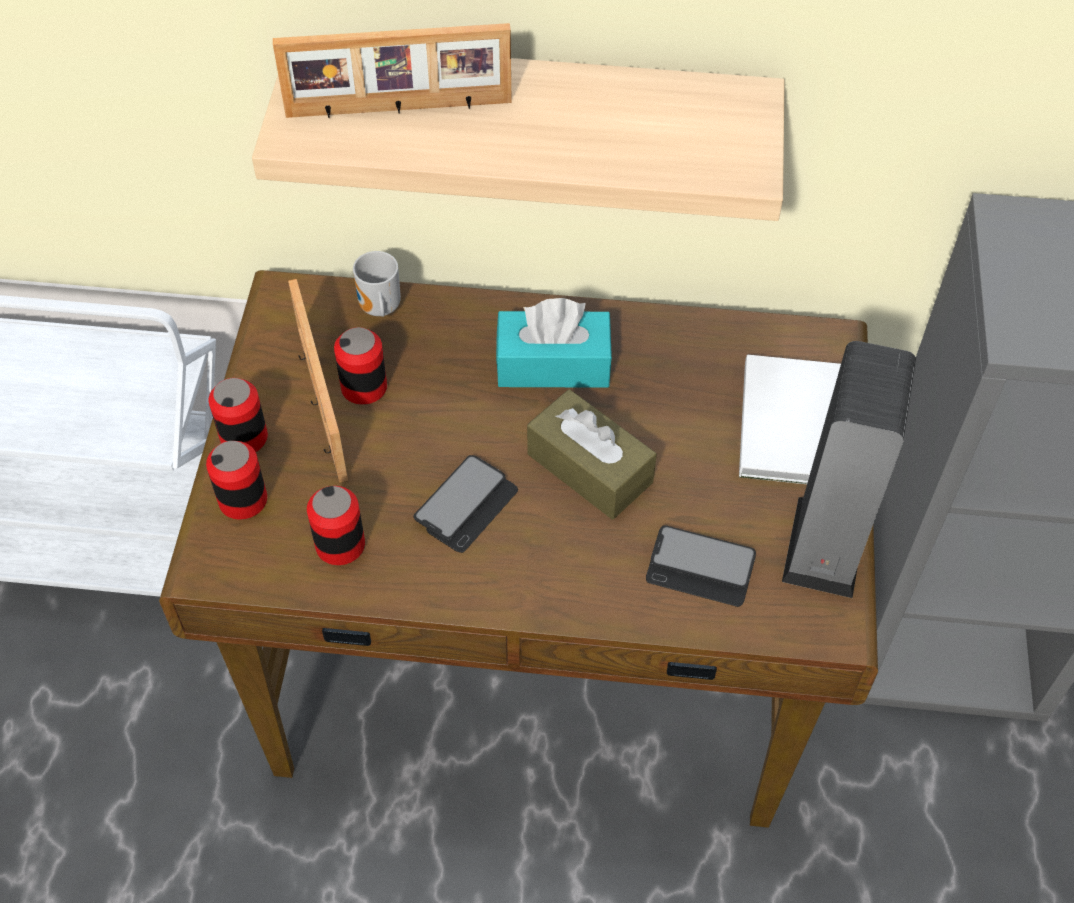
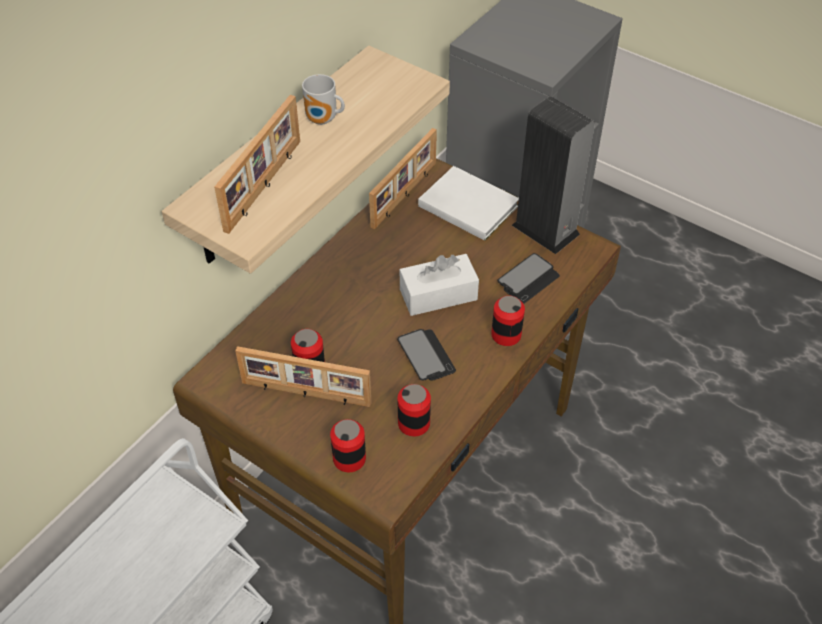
camera: 60 degrees left, 5 degrees down
(244, 438) = (303, 441): can -> can (506, 335)
(378, 310) = (257, 338): mug -> mug (323, 120)
(553, 364) = (359, 279): turquoise tissue box -> none
(589, 468) = (438, 294): brown tissue box -> white tissue box
(754, 340) = (405, 195): none -> picture frame

